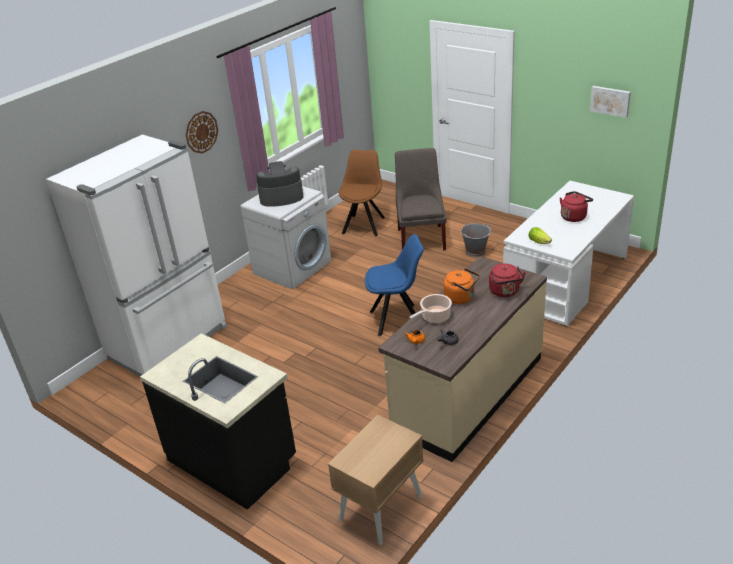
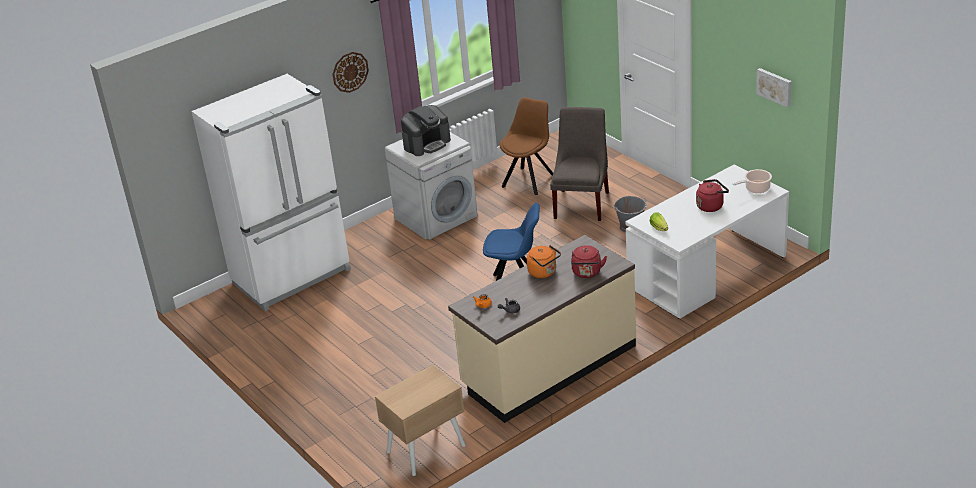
camera: 15 degrees right, 0 degrees up
(233, 460) = (316, 389): black counter -> none
(281, 197) = (427, 144): coffee machine -> coffee machine turned 135 degrees clockwise
(434, 317) = (510, 287): cooking pot -> cooking pot (756, 189)

